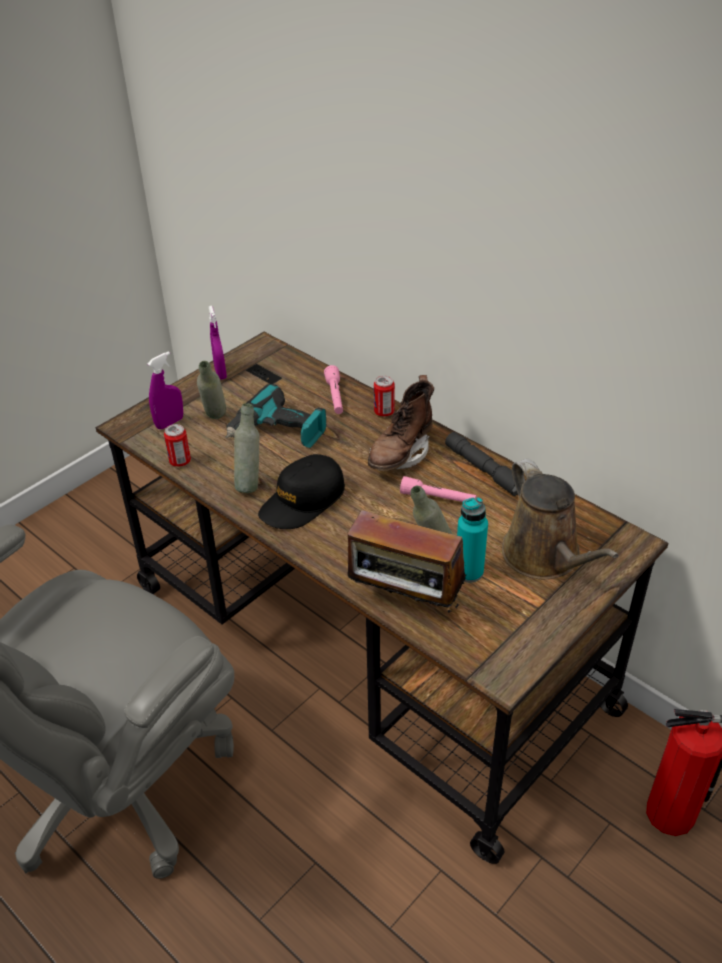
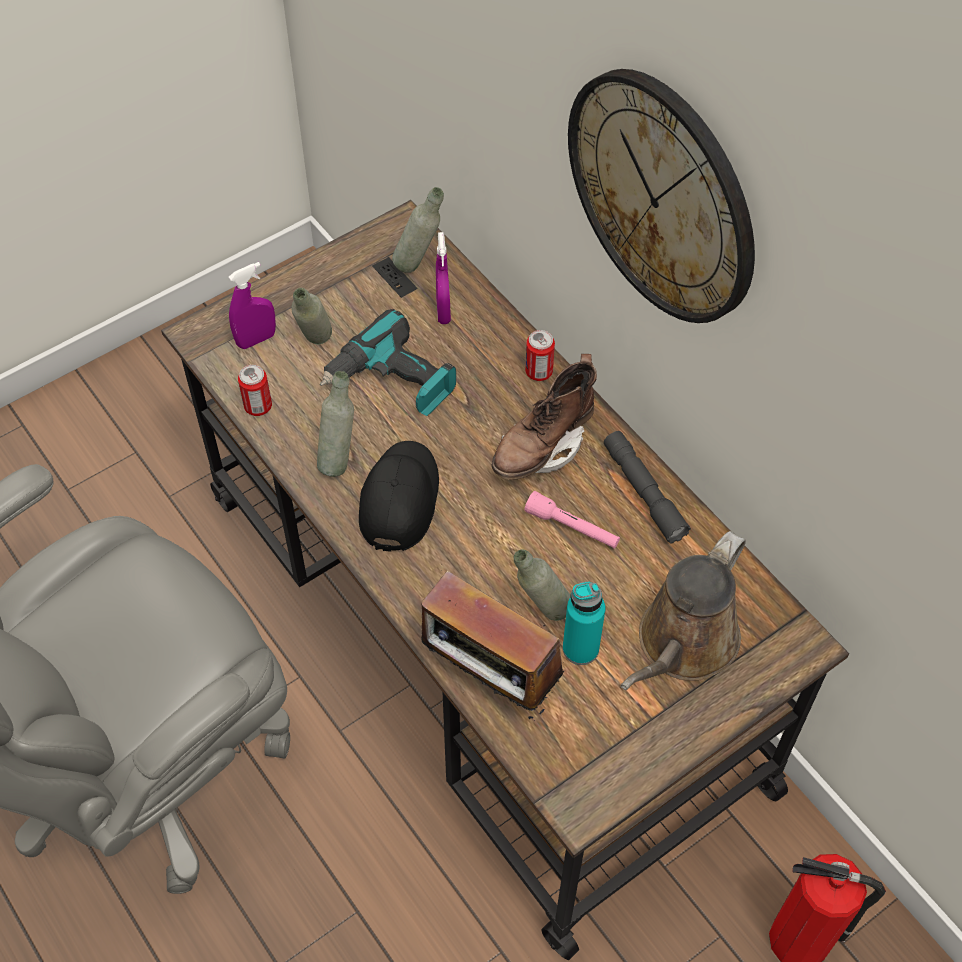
camera: 10 degrees right, 15 degrees up
(220, 373) = (337, 265): purple spray bottle -> purple spray bottle (443, 311)
(280, 365) = (419, 265): none -> grey bottle
(302, 501) = (399, 499): black cap -> black cap turned 135 degrees clockwise
(335, 396) = (480, 334): pink flashlight -> none
(468, 220) = (662, 196): none -> wall clock
(545, 557) = (683, 645): brown watering can -> brown watering can turned 45 degrees clockwise

